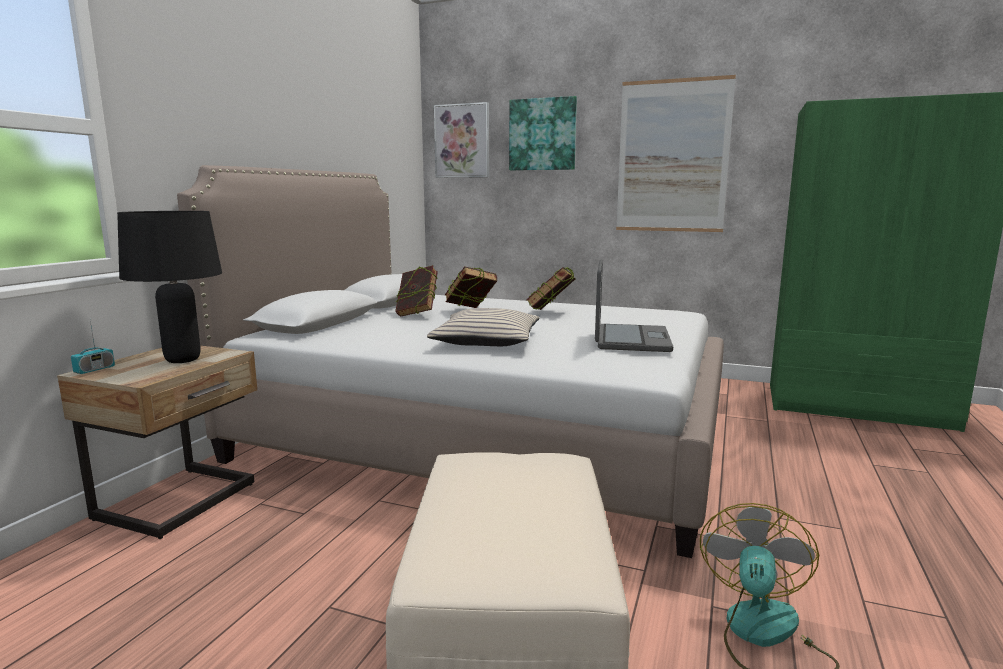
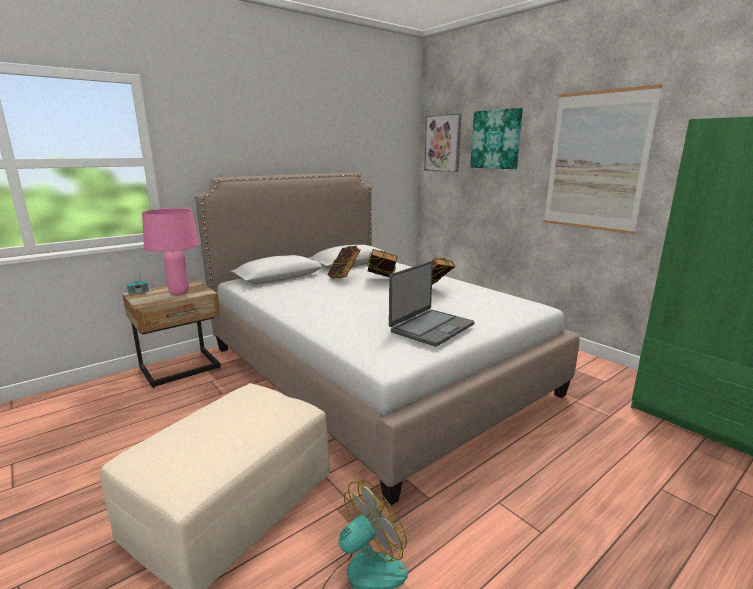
camera: 30 degrees right, 5 degrees up
(182, 360) = (179, 293): black table lamp -> pink table lamp
(486, 341) = (340, 309): beige pillow -> none

